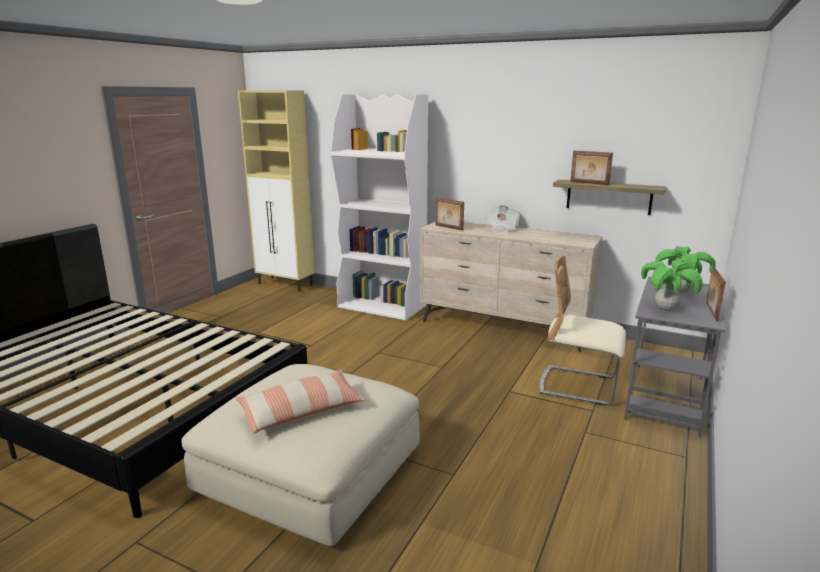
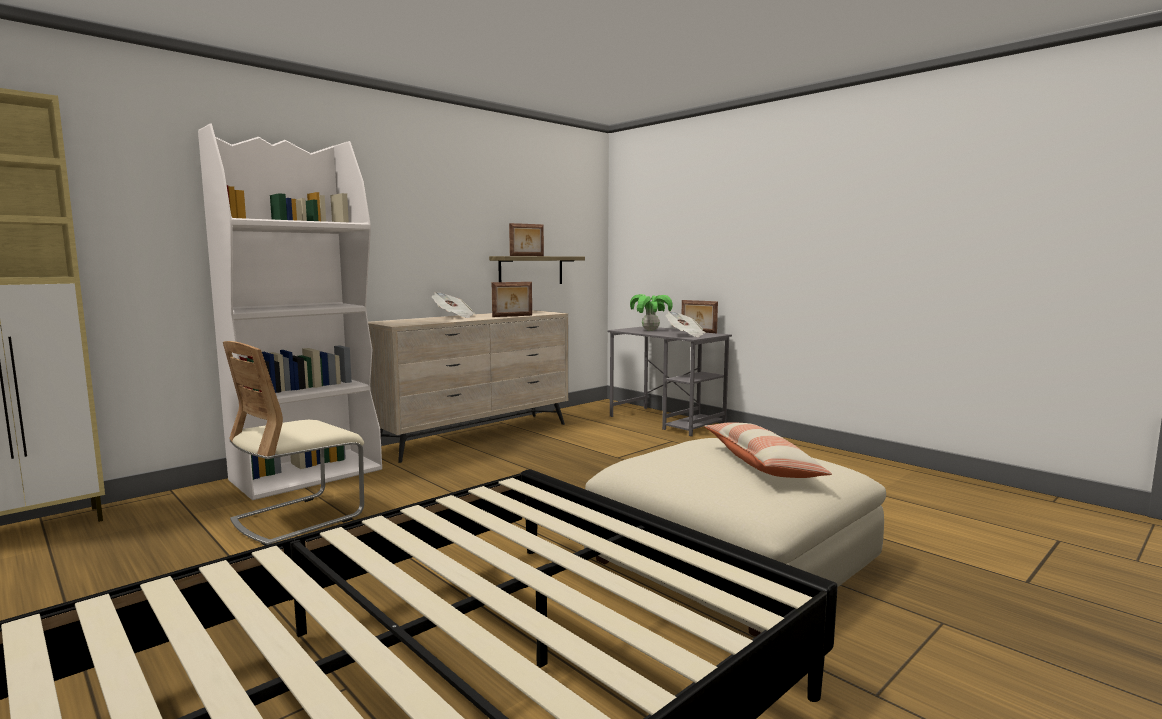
camera: 70 degrees left, 10 degrees down
(448, 227) = (413, 322): picture frame -> picture frame (512, 316)
(578, 386) = (628, 436): beige chair -> beige chair (298, 518)
(666, 309) = (685, 335): potted plant -> newspaper

